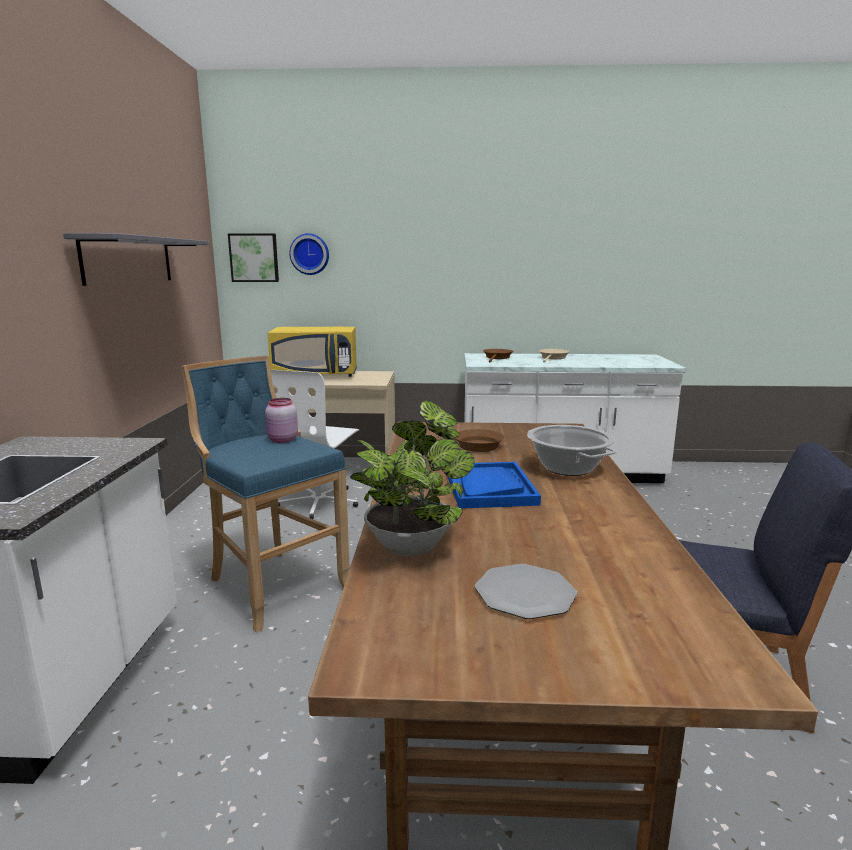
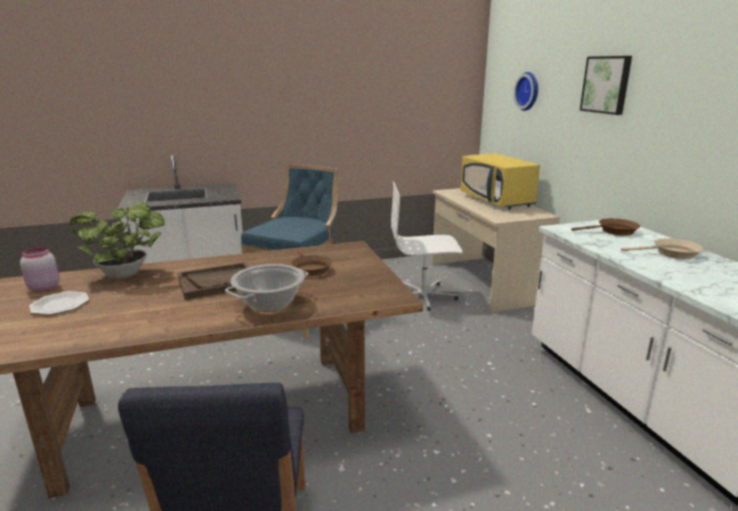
camera: 70 degrees right, 5 degrees up
(129, 260) = (355, 95): grey shelf -> none
(254, 258) = (500, 92): picture -> picture (607, 84)
(282, 440) = (311, 225): pink jar -> pink jar (43, 287)
(489, 487) = (217, 282): blue tray -> brown tray

